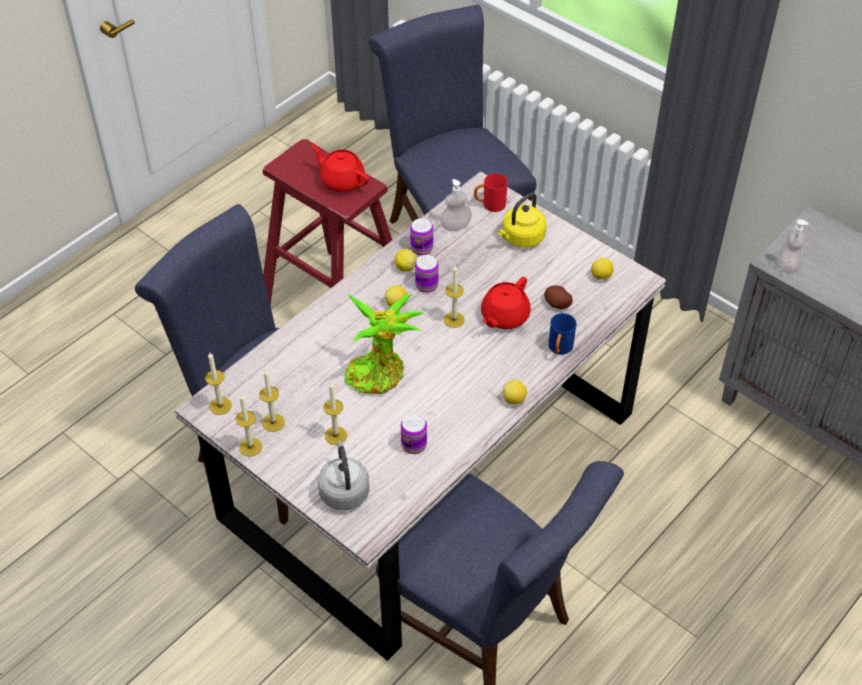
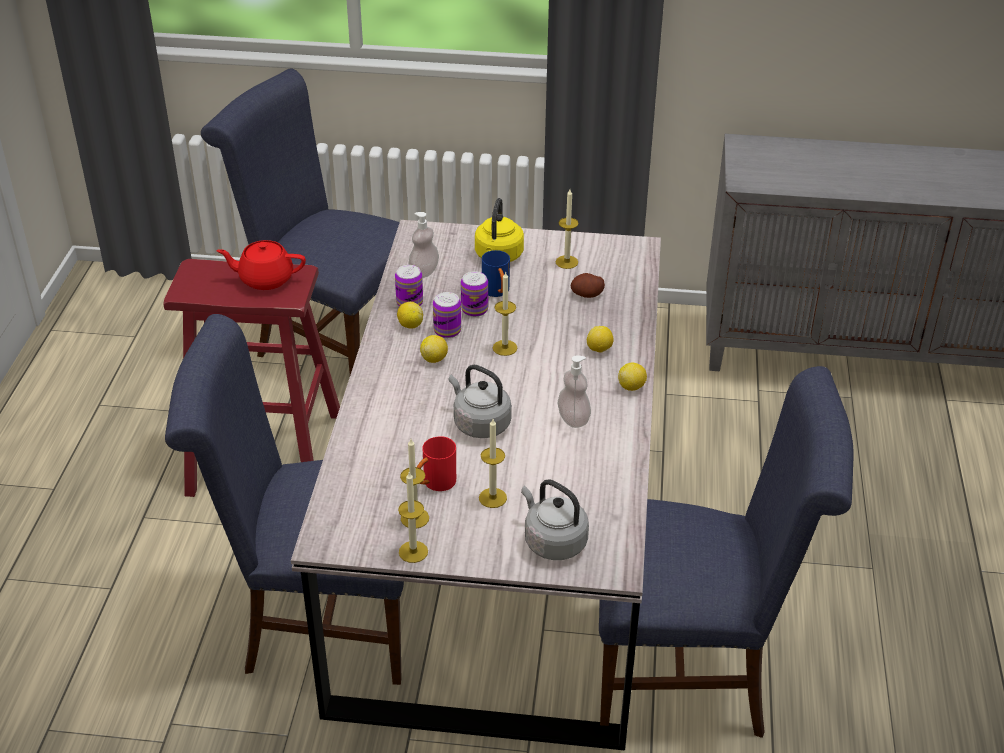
camera: 35 degrees left, 10 degrees down
(220, 406) = (340, 531): candle -> candle (566, 262)
(379, 373) = (479, 424): potted plant -> grey kettle
(414, 445) = (578, 468): can -> can (474, 310)
(489, 205) = (439, 242): red mug -> red mug (435, 484)
(504, 316) = (549, 325): red teapot -> none
(559, 349) = (628, 329): blue mug -> blue mug (497, 293)
(601, 276) = (603, 257): lemon -> lemon (599, 350)
(787, 265) = (757, 181): soap dispenser -> soap dispenser (573, 419)

